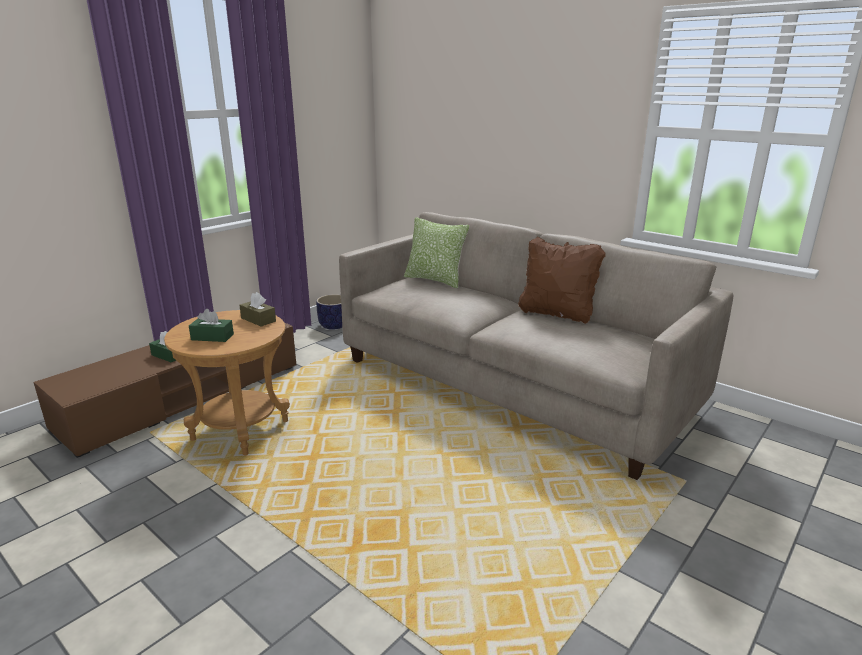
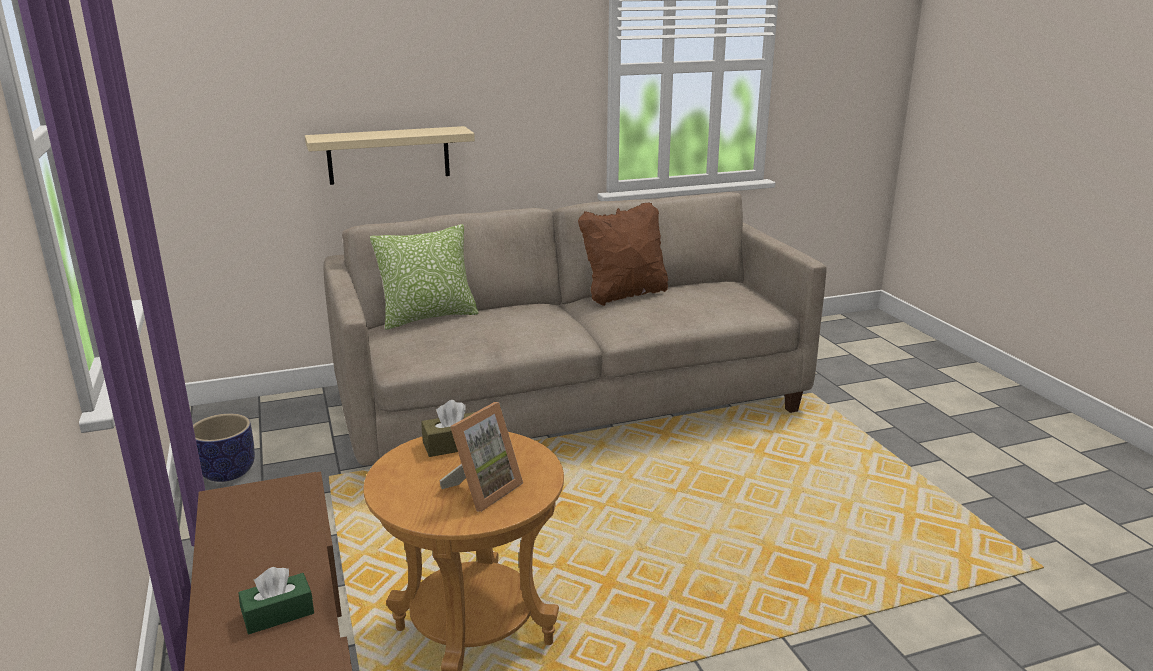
camera: 60 degrees left, 0 degrees up
(212, 337) = (482, 490): green tissue box -> picture frame
(483, 175) = (388, 155): none -> beige shelf

